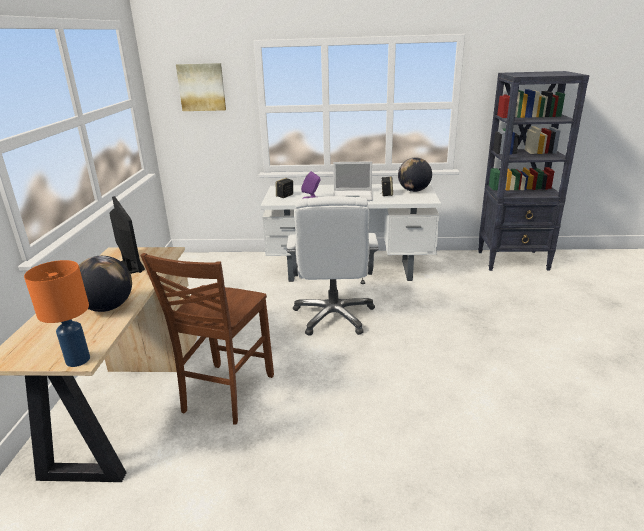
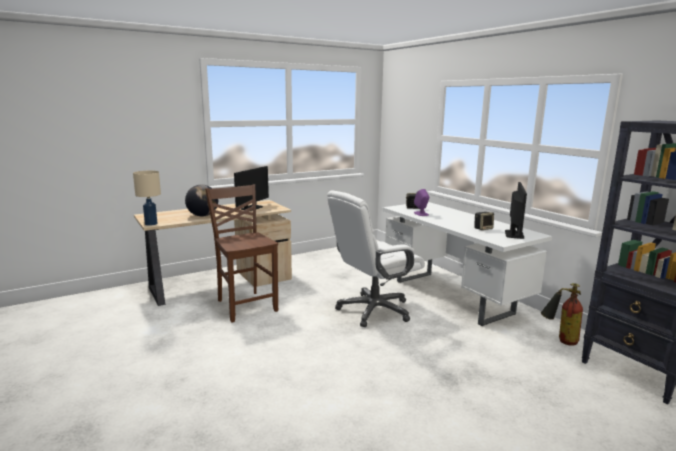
camera: 55 degrees right, 10 degrees down
(79, 360) = (151, 224): orange table lamp -> beige table lamp
(202, 87) = (408, 116): picture -> none
(226, 394) = (246, 305): brown chair -> brown chair turned 75 degrees clockwise
(353, 196) = (454, 221): laptop -> none
(414, 191) = (514, 234): globe -> monitor
(456, 263) = (560, 339): none -> fire extinguisher

